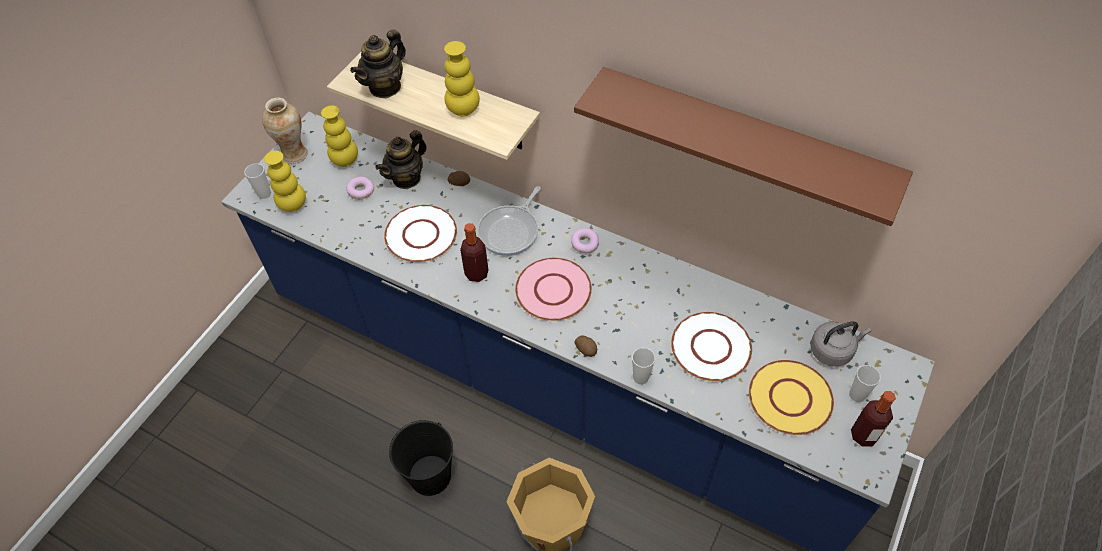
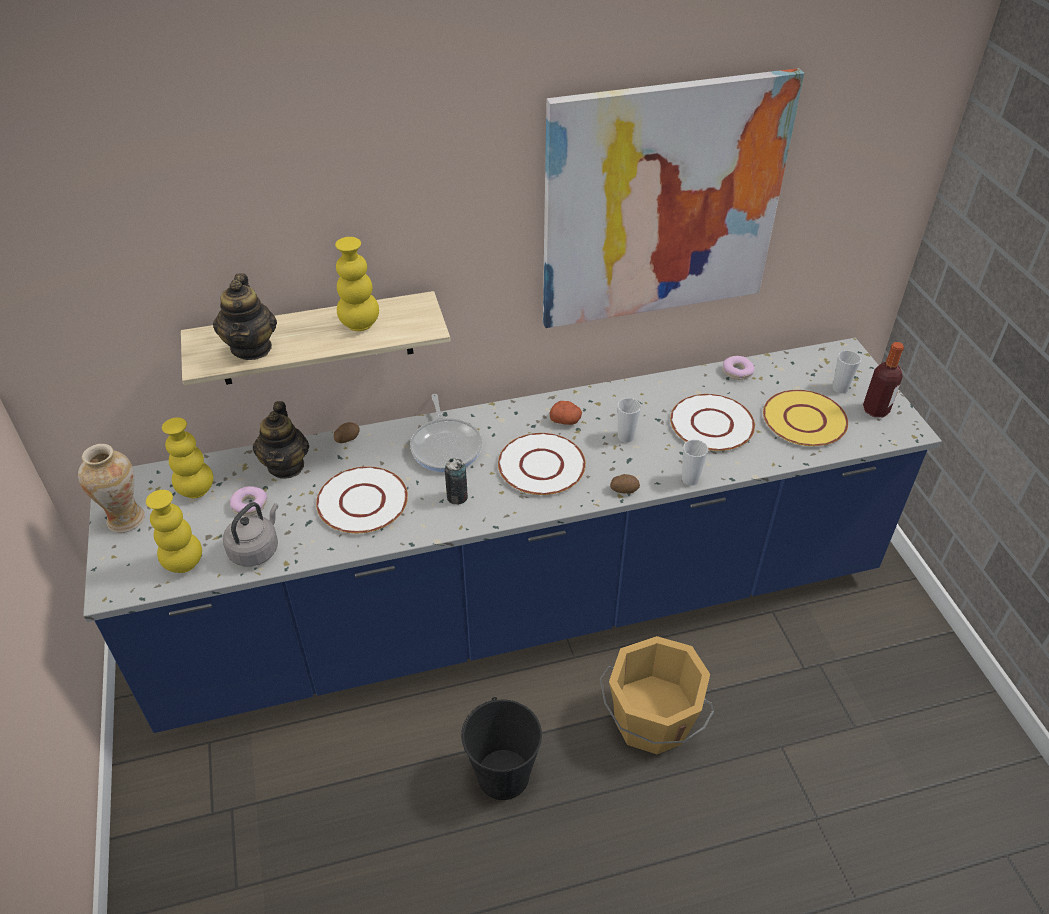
camera: 45 degrees left, 10 degrees down
(264, 194) = (133, 575): cup -> cup (626, 437)
(476, 273) = (457, 497): bottle -> can
(553, 290) = (541, 465): pink plate -> white plate
(585, 244) = (523, 416): donut -> donut (737, 372)
(609, 268) = (566, 420): none -> potato
(744, 142) = (662, 203): brown shelf -> picture
(833, 350) = (790, 371): grey kettle -> grey kettle (256, 549)

